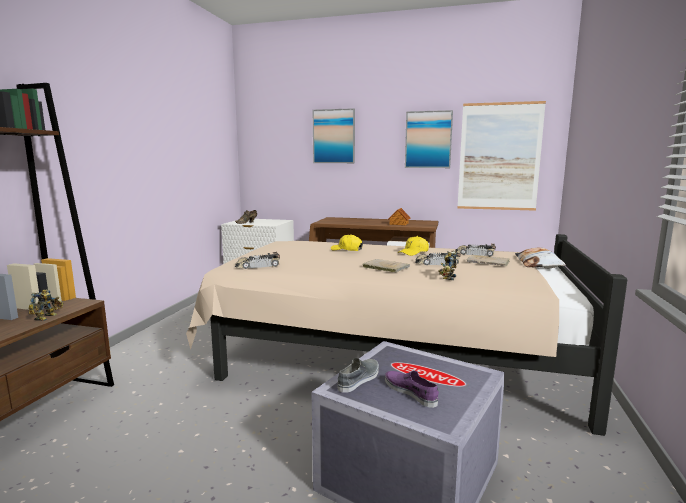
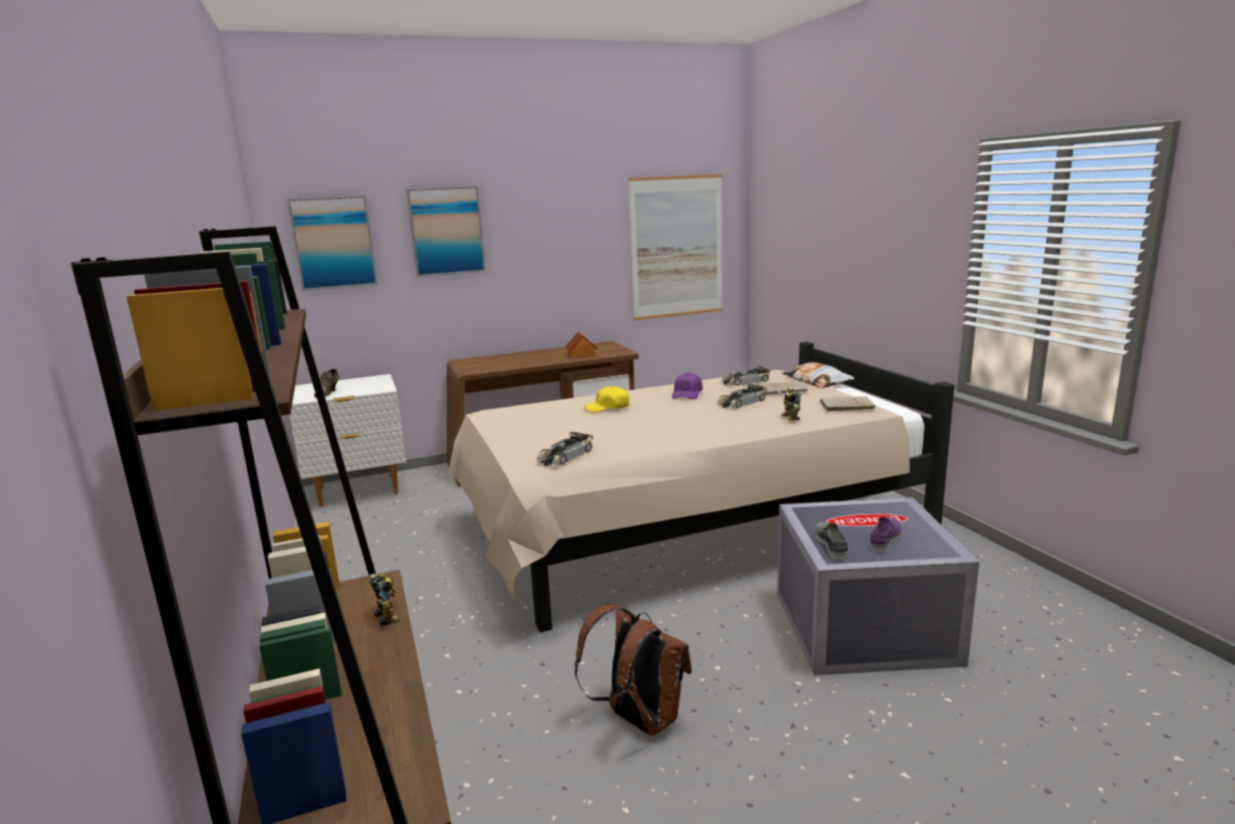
camera: 35 degrees left, 5 degrees up
(171, 454) = (638, 720): none -> brown backpack
(384, 267) = (707, 421): beige book -> beige book (845, 406)
(410, 392) = (885, 538): purple shoe -> purple shoe turned 105 degrees clockwise
(413, 252) = (687, 394): yellow cap -> purple cap
(428, 139) = (588, 229): picture -> picture (333, 243)

